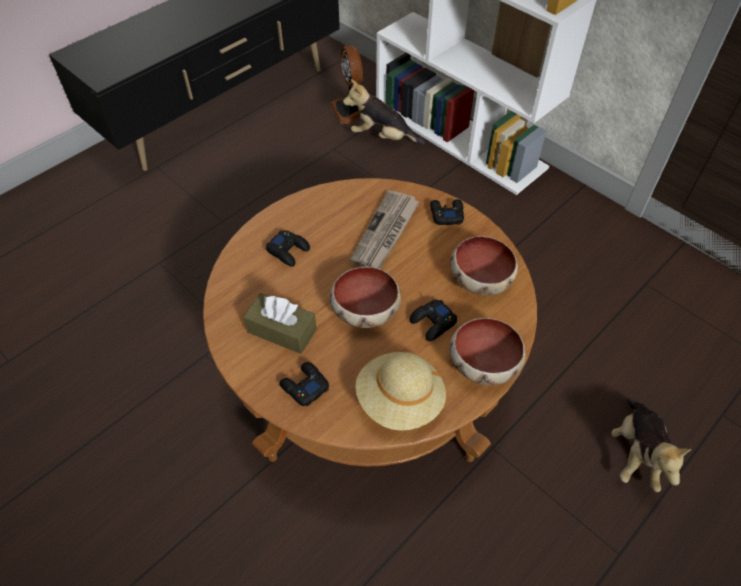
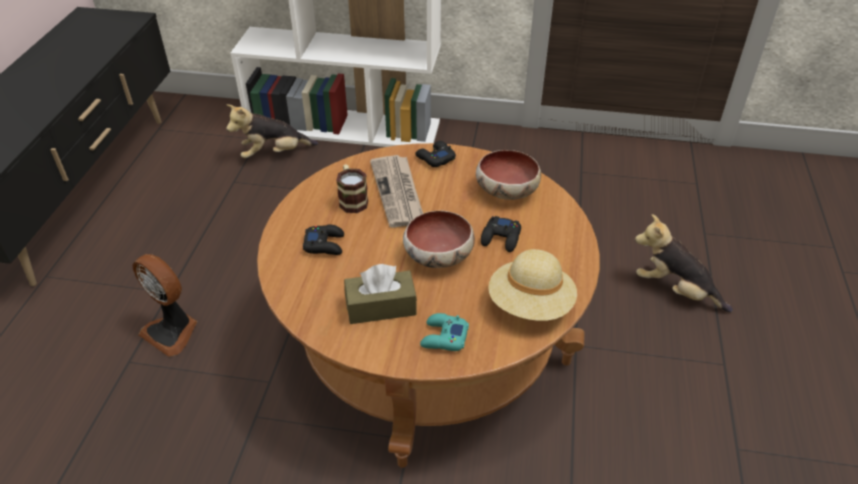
camera: 35 degrees left, 10 degrees down
(304, 386) = (443, 337): black game controller -> turquoise game controller
(343, 220) = (352, 199): none -> mug
(350, 110) = (222, 143): fan -> fan (172, 331)
(482, 364) = (565, 247): bowl -> none
(635, 453) = (675, 290): plush toy -> plush toy turned 150 degrees clockwise

